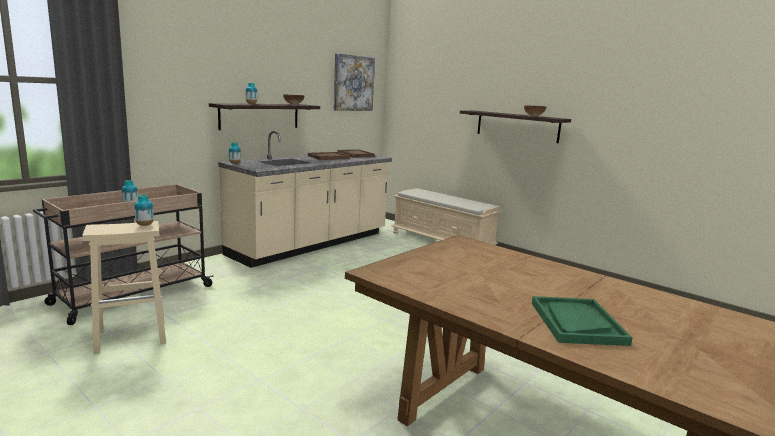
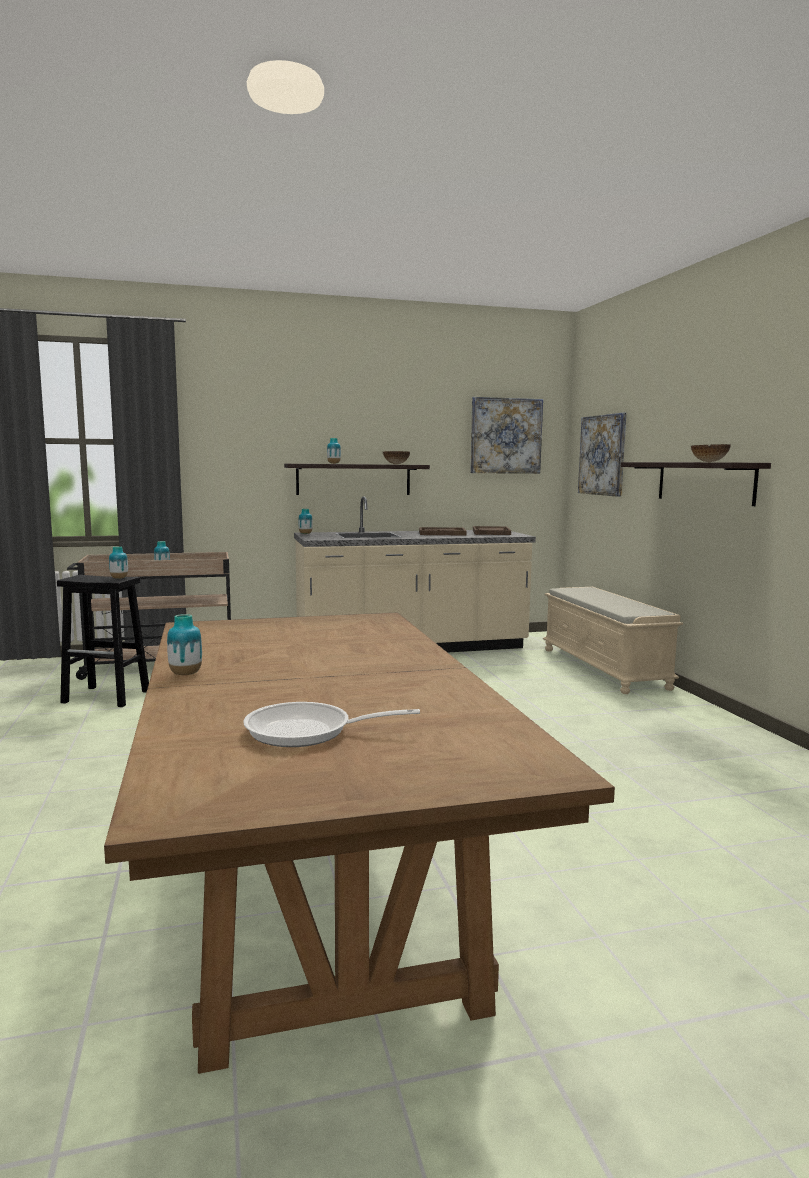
camera: 35 degrees right, 5 degrees down
(132, 336) = (107, 697): beige stool -> black stool
(422, 101) = (602, 455): none -> picture
(503, 320) = (185, 674): none -> vase
(576, 322) = (257, 691): green tray -> none
(682, 347) = (308, 732): none -> frying pan

